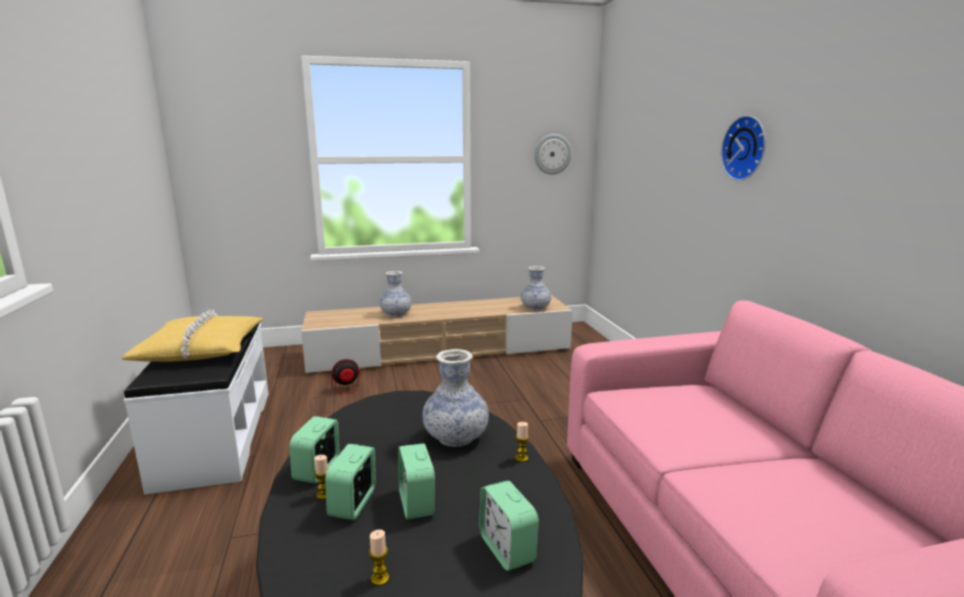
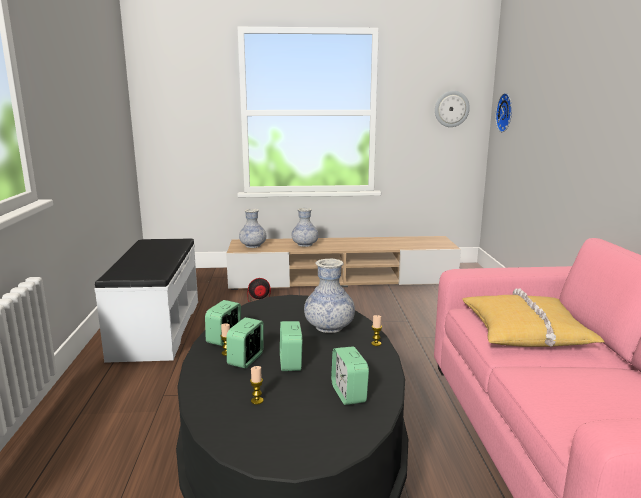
camera: 10 degrees right, 0 degrees up
(201, 349) = (149, 258): yellow pillow -> yellow pillow (525, 332)
(535, 308) = (427, 245): vase -> vase (253, 246)
(746, 148) = (611, 104): wall clock -> wall clock (506, 112)

